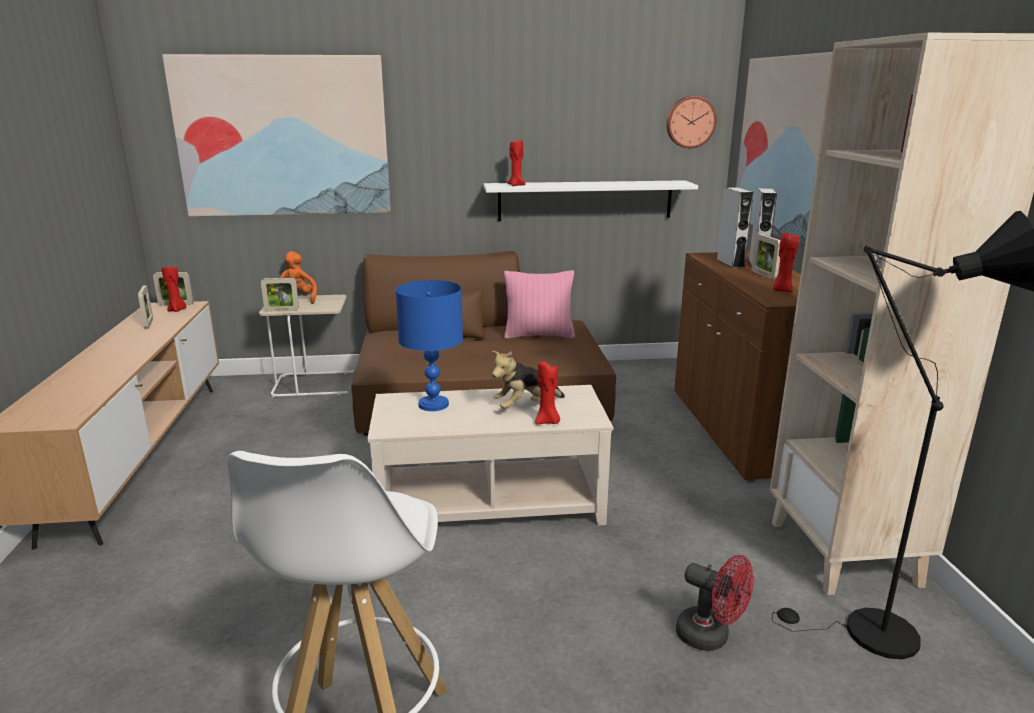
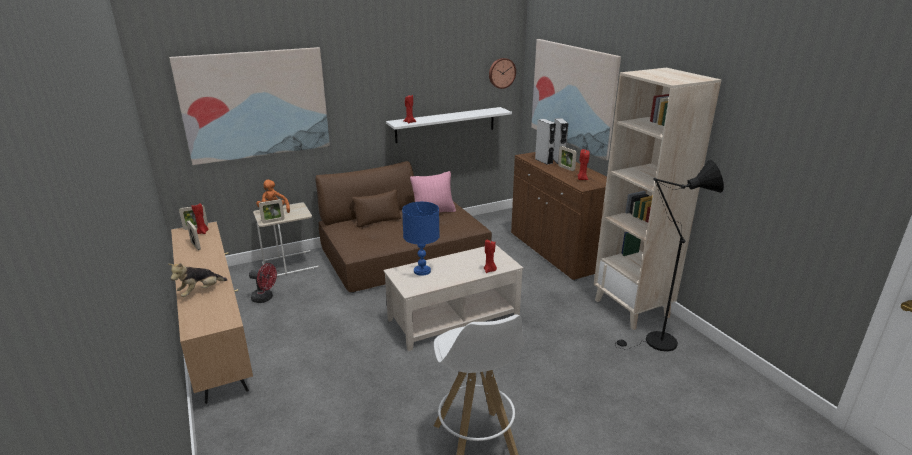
camera: 20 degrees left, 5 degrees up
(526, 406) = (472, 263): plush toy -> plush toy (200, 291)
(711, 637) = (594, 360): red fan -> red fan (265, 298)

